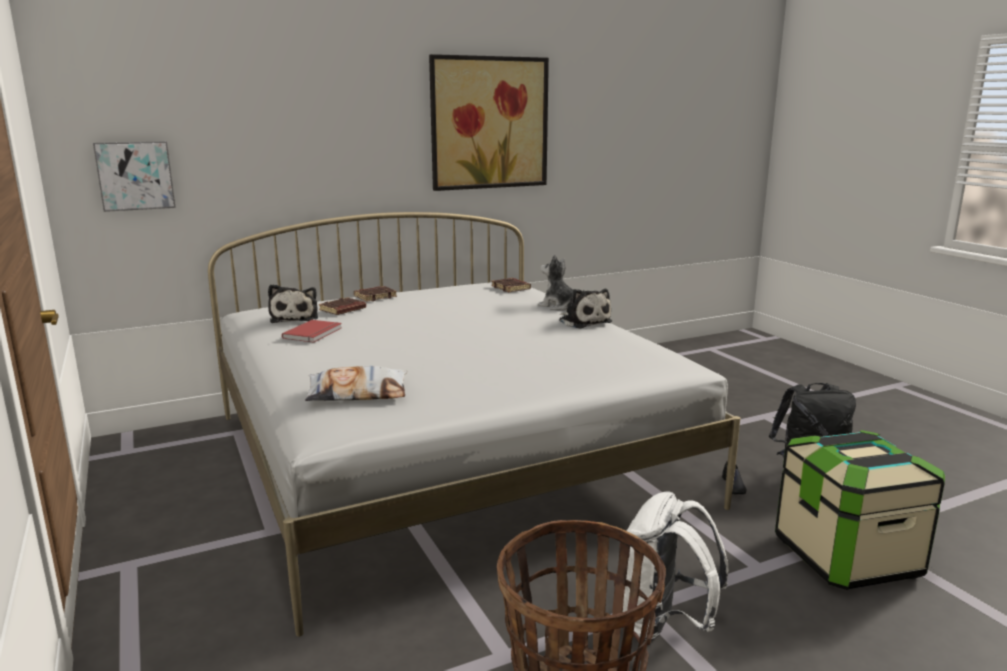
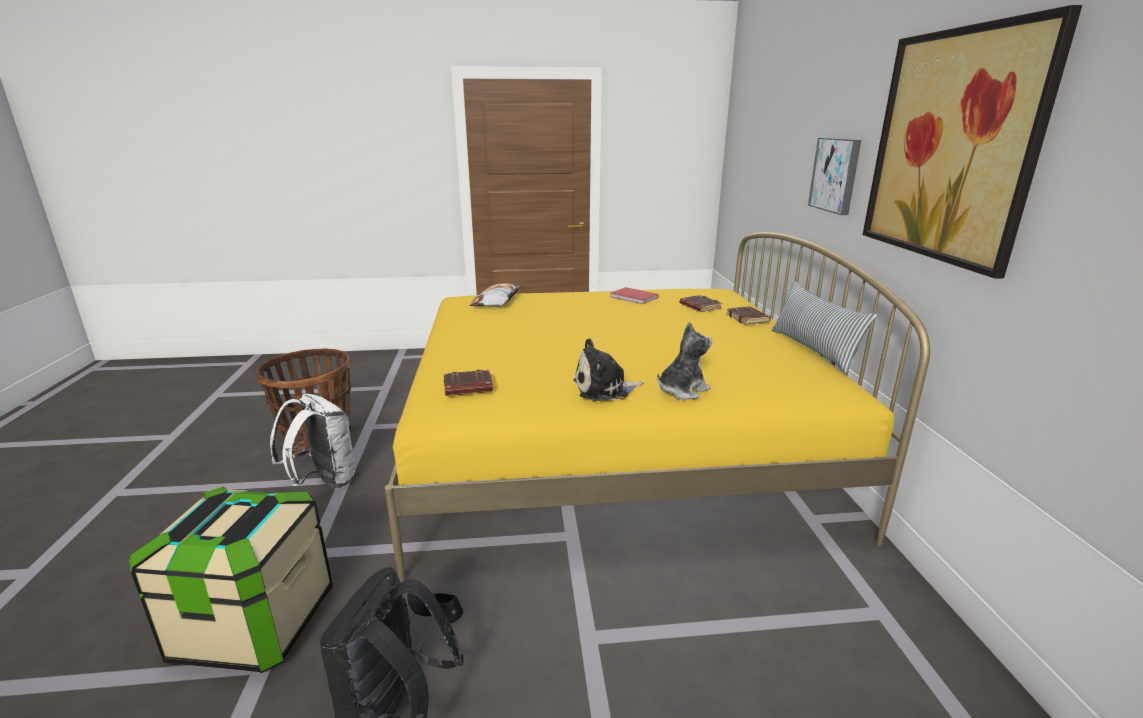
camera: 110 degrees right, 5 degrees up
(135, 175) = (741, 169): picture -> picture (836, 175)
(295, 318) = (683, 295): plush toy -> none
(439, 285) = (813, 349): none -> pillow
(446, 458) = (612, 445): white bed -> yellow bed
(511, 288) = (785, 378): brown book -> brown book (467, 387)

